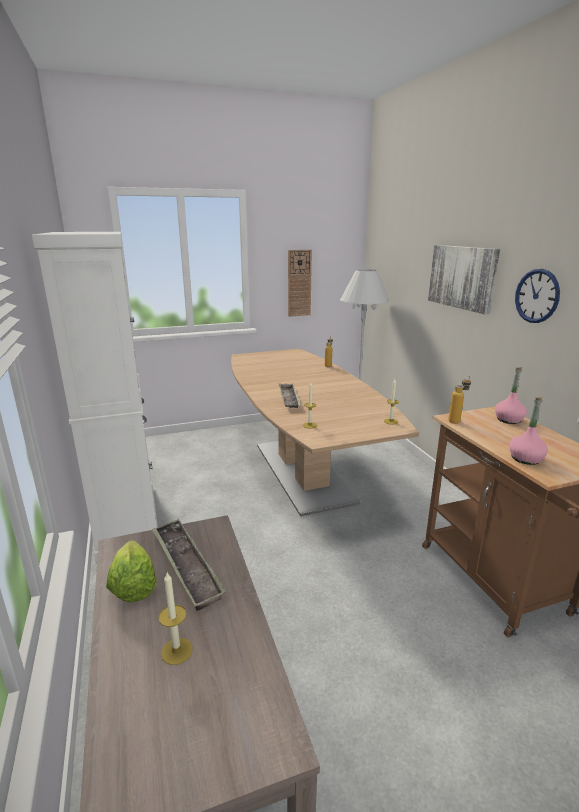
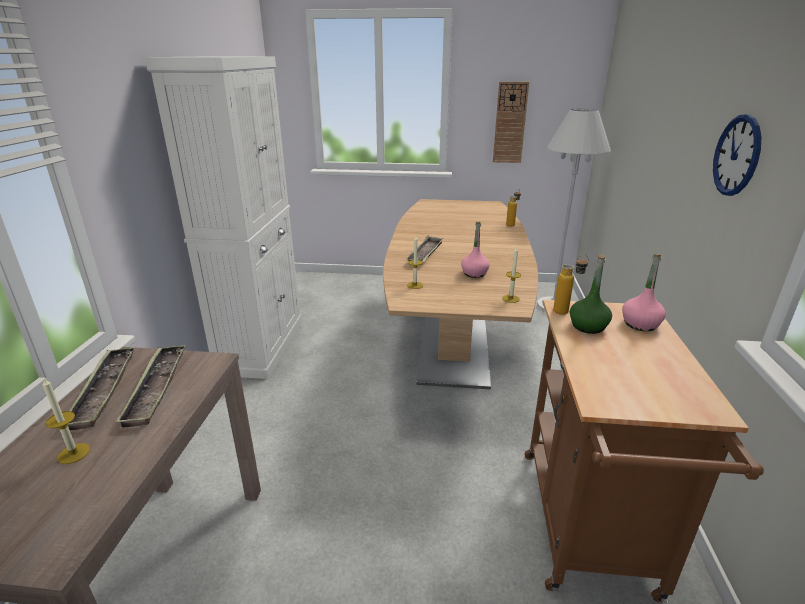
camera: 25 degrees right, 5 degrees up
(133, 585) = (104, 390): lettuce -> tray
(462, 277) = (674, 124): picture -> none
(482, 428) = (588, 326): none -> green bottle
(525, 458) = (596, 375): pink bottle -> pink bottle (474, 273)

